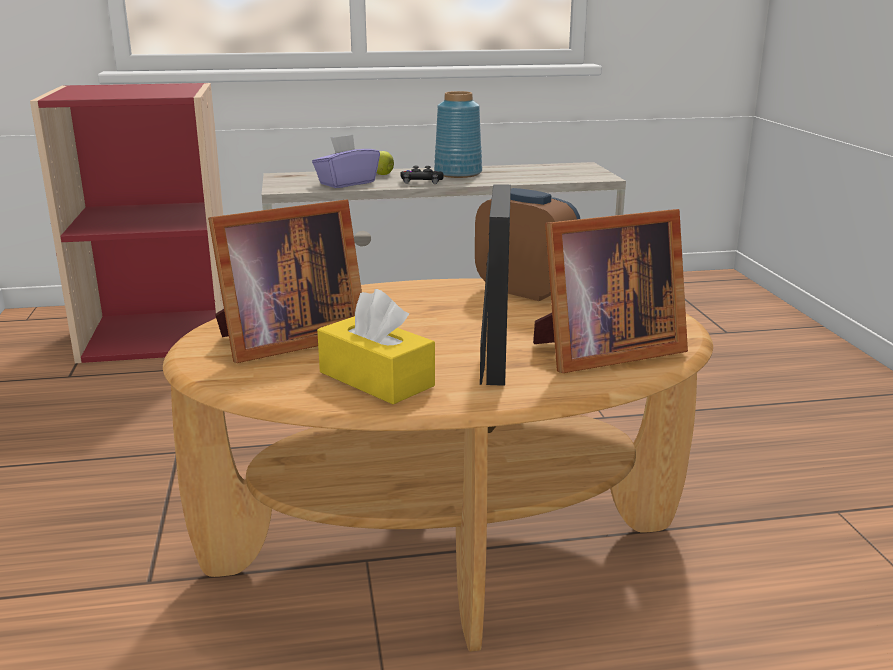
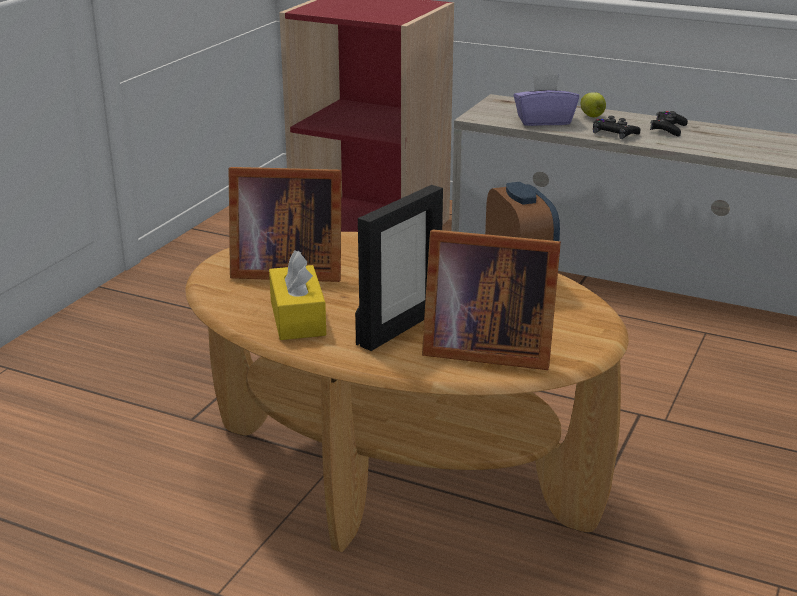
camera: 35 degrees right, 5 degrees up
(457, 173) = (668, 129): blue vase -> black game controller

